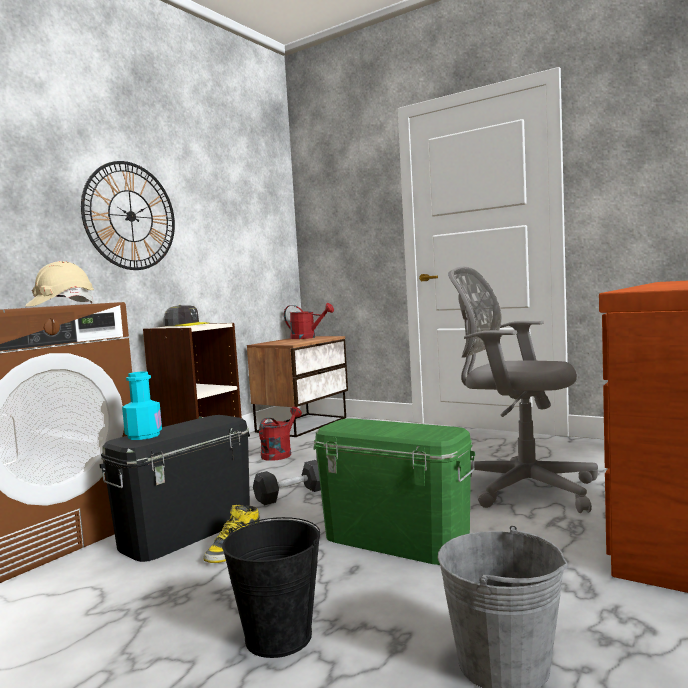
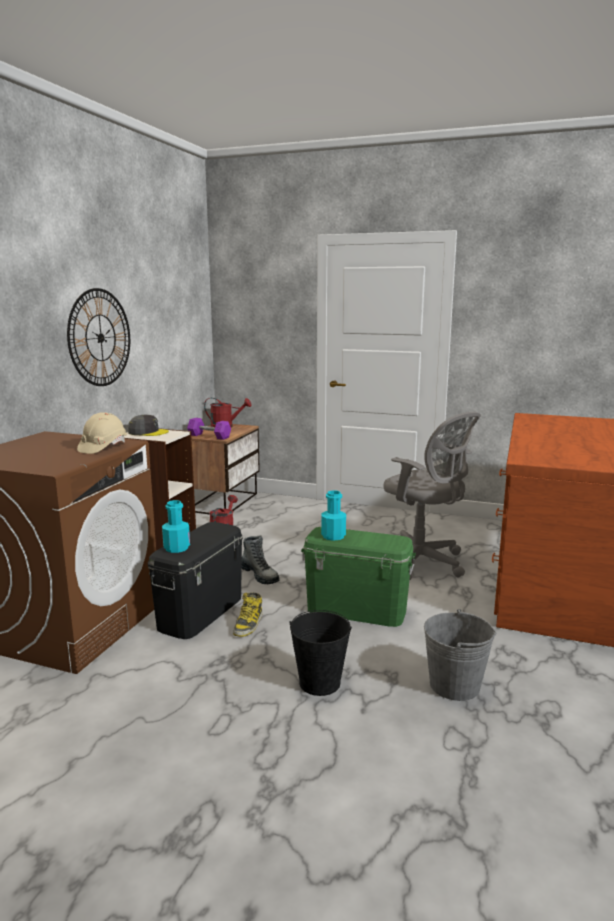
camera: 15 degrees left, 10 degrees up
(279, 343) = (209, 436): none -> purple dumbbell
(291, 495) = (259, 575): grey dumbbell -> boot
(356, 426) = (333, 536): none -> turquoise bottle
(520, 487) = (421, 562): grey office chair -> grey office chair turned 150 degrees counterclockwise

